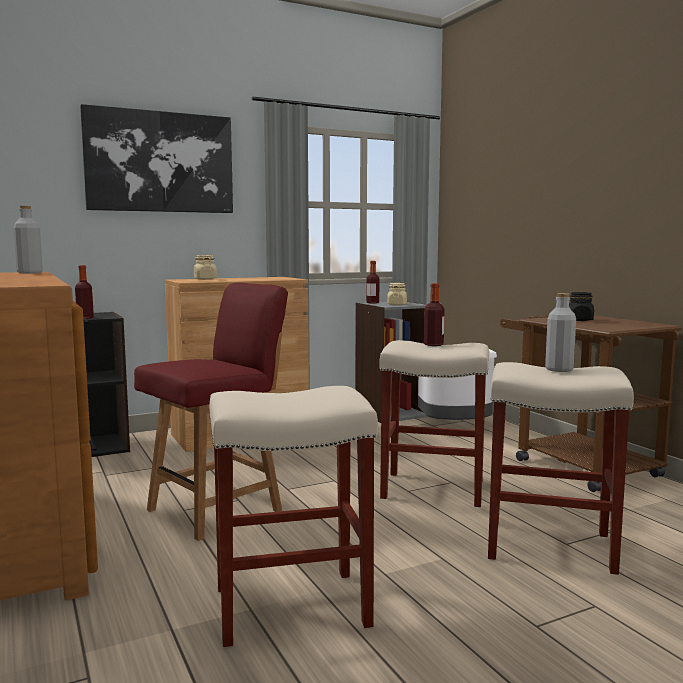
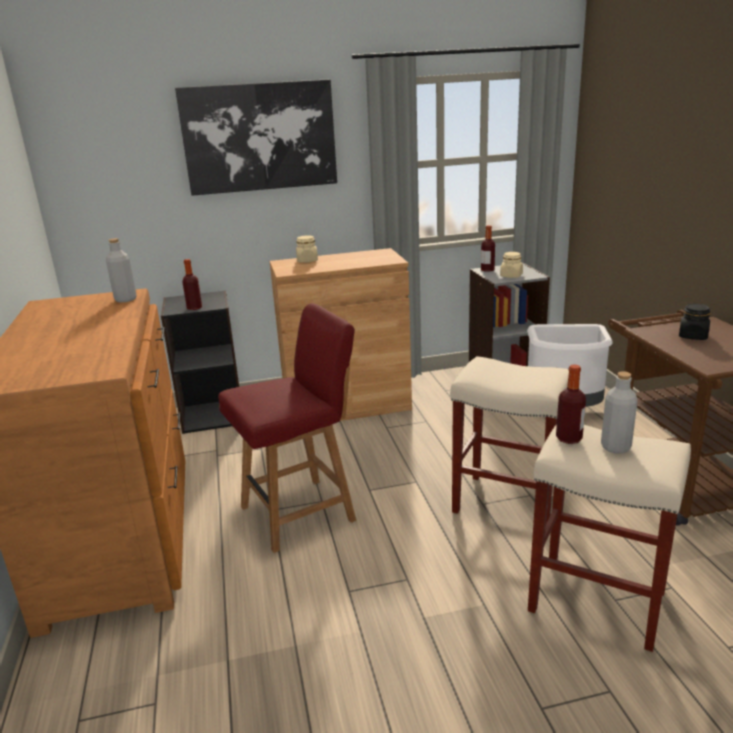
camera: 15 degrees right, 15 degrees up
(293, 605) = (332, 646): beige stool -> none
(433, 345) = (511, 372): bottle -> bottle (569, 438)

